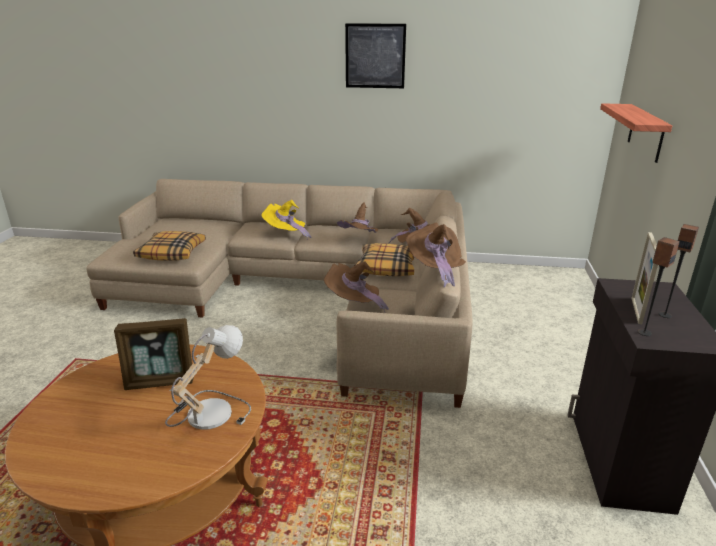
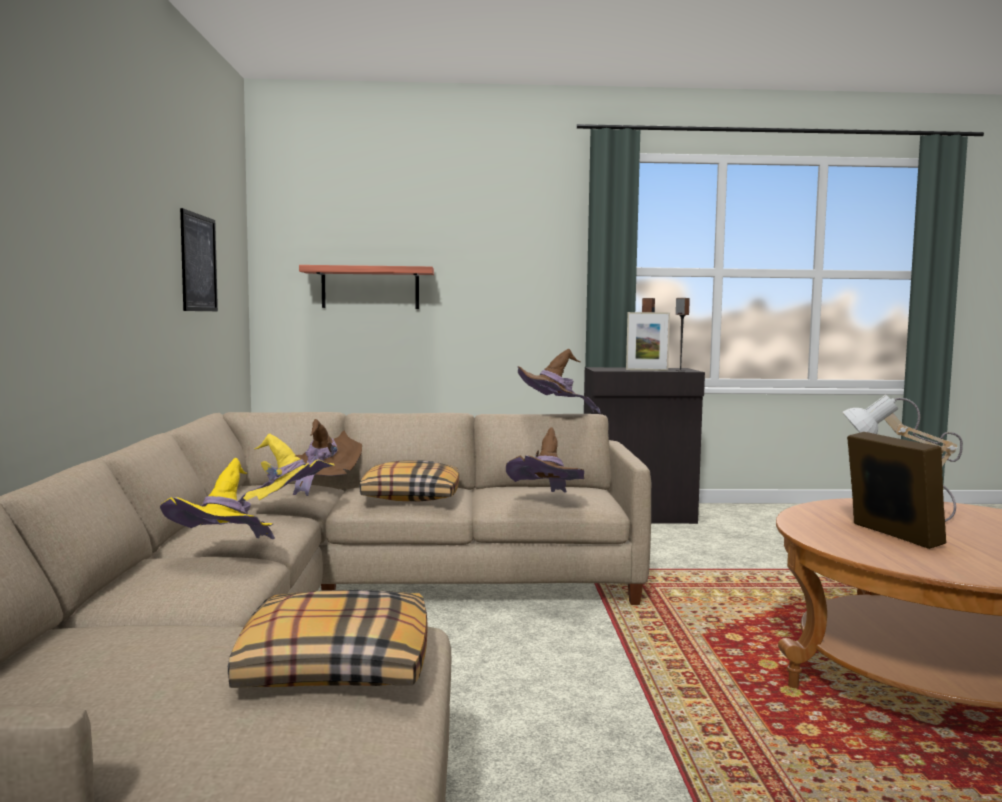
camera: 100 degrees left, 20 degrees down
(360, 241) = (287, 511): brown hat -> yellow hat
(375, 56) = (109, 162): picture -> picture (198, 263)

